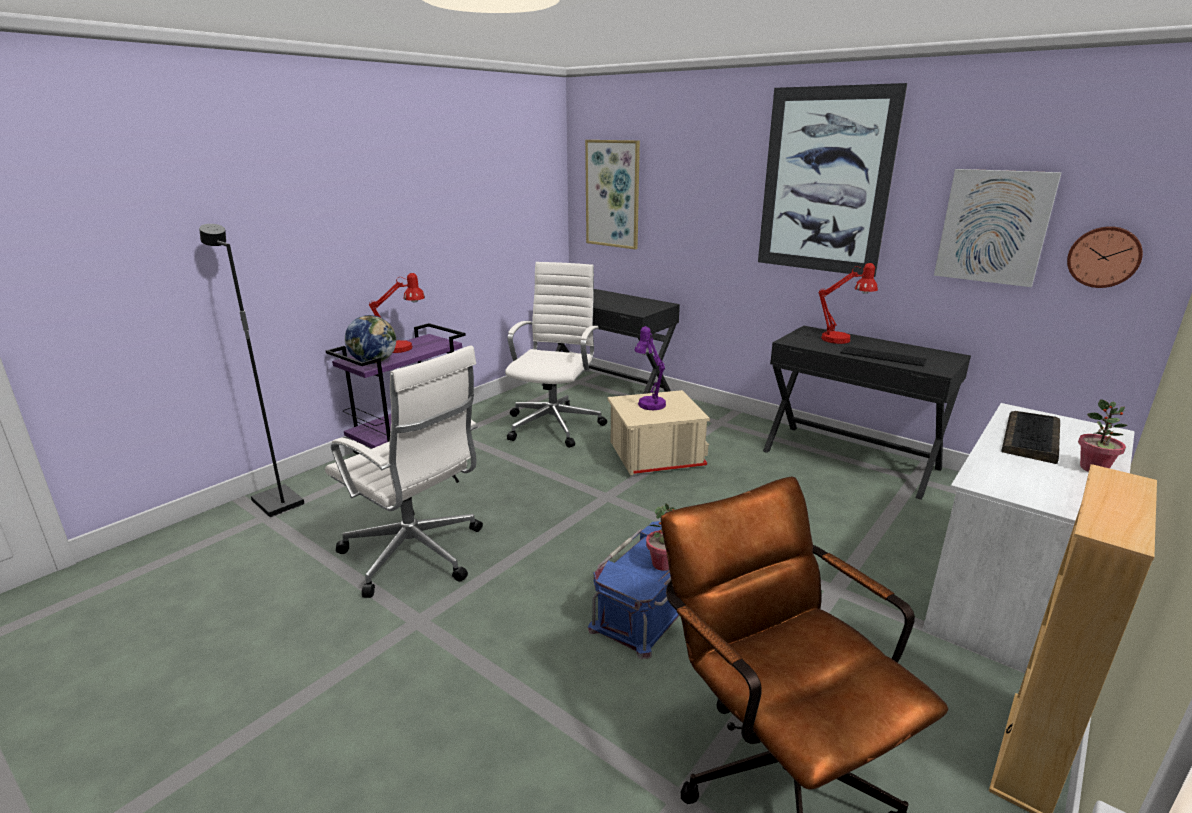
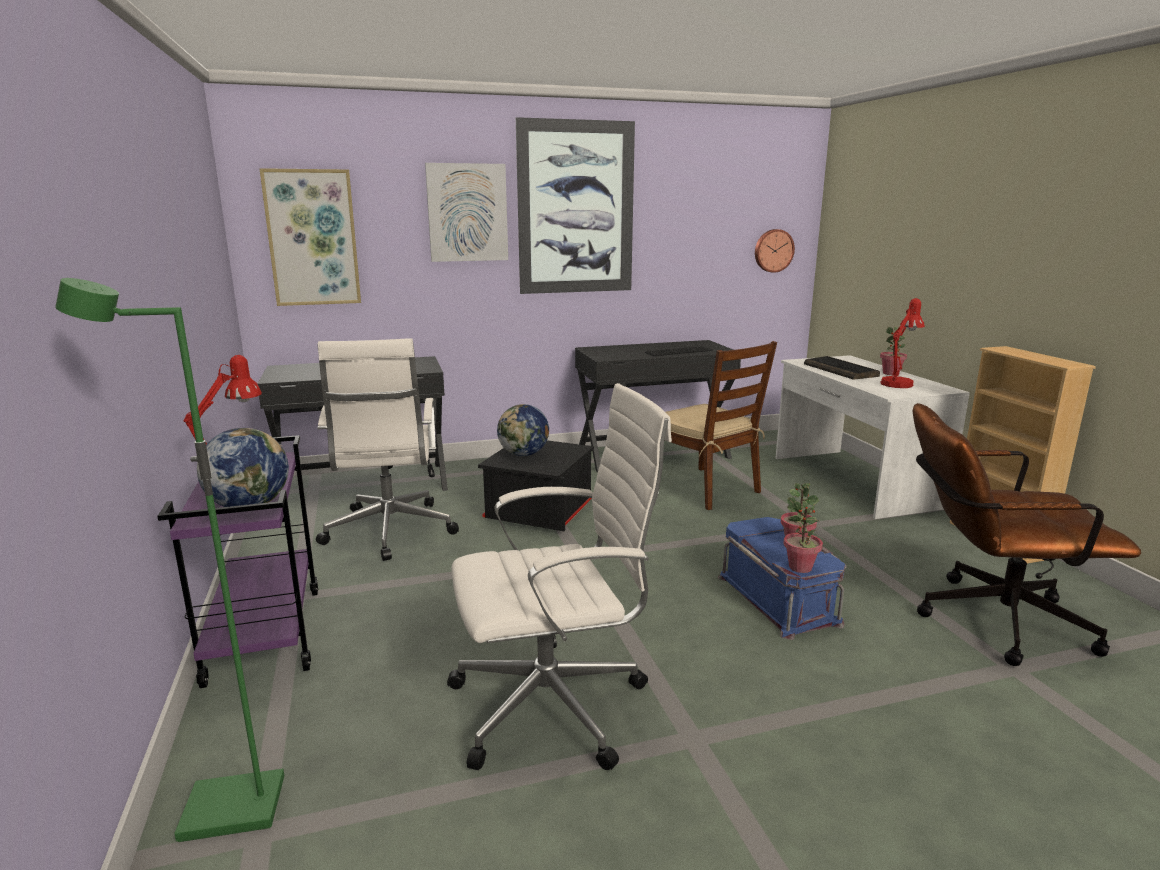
camera: 55 degrees left, 5 degrees down
(276, 503) = (231, 811): black floor lamp -> green floor lamp
(555, 424) = (389, 532): white office chair -> white office chair turned 150 degrees counterclockwise
(613, 576) = (800, 567): none -> potted plant
(649, 402) = (524, 454): purple table lamp -> globe
(654, 455) = (537, 511): beige storage box -> black storage box
(820, 507) = (705, 488): none -> brown chair
(842, 339) = (627, 349): red table lamp -> red table lamp (898, 383)
(994, 227) = (708, 236): picture -> picture (467, 213)

